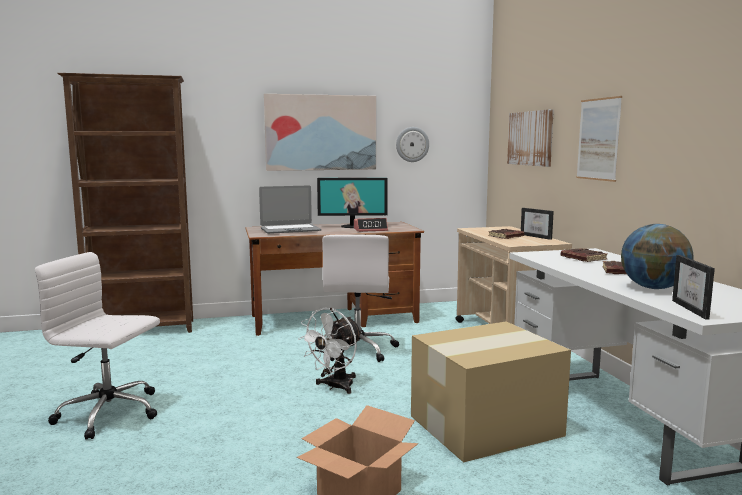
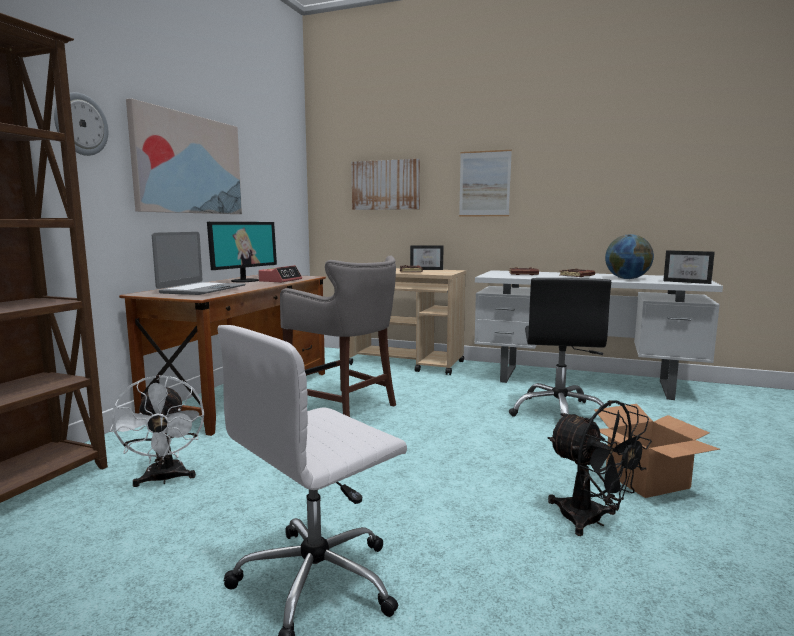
camera: 55 degrees left, 0 degrees up
(248, 479) = (591, 521): none -> black fan
(335, 387) = (422, 437): white fan -> white fan (165, 479)
(358, 349) = (345, 407): white office chair -> grey stool
(412, 144) = (262, 188): wall clock -> wall clock (80, 124)
(483, 425) = (559, 413): cardboard box -> black office chair

